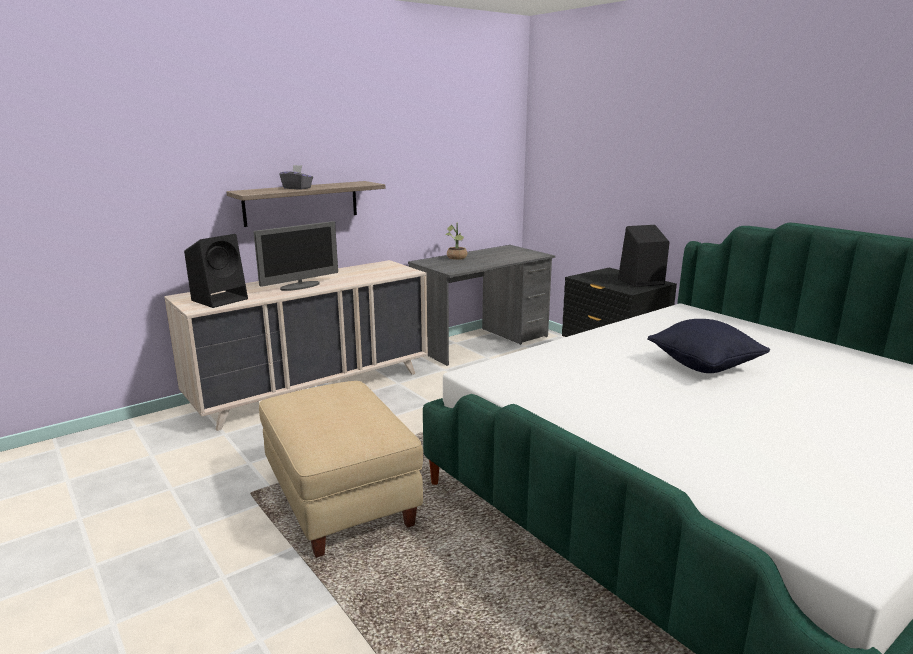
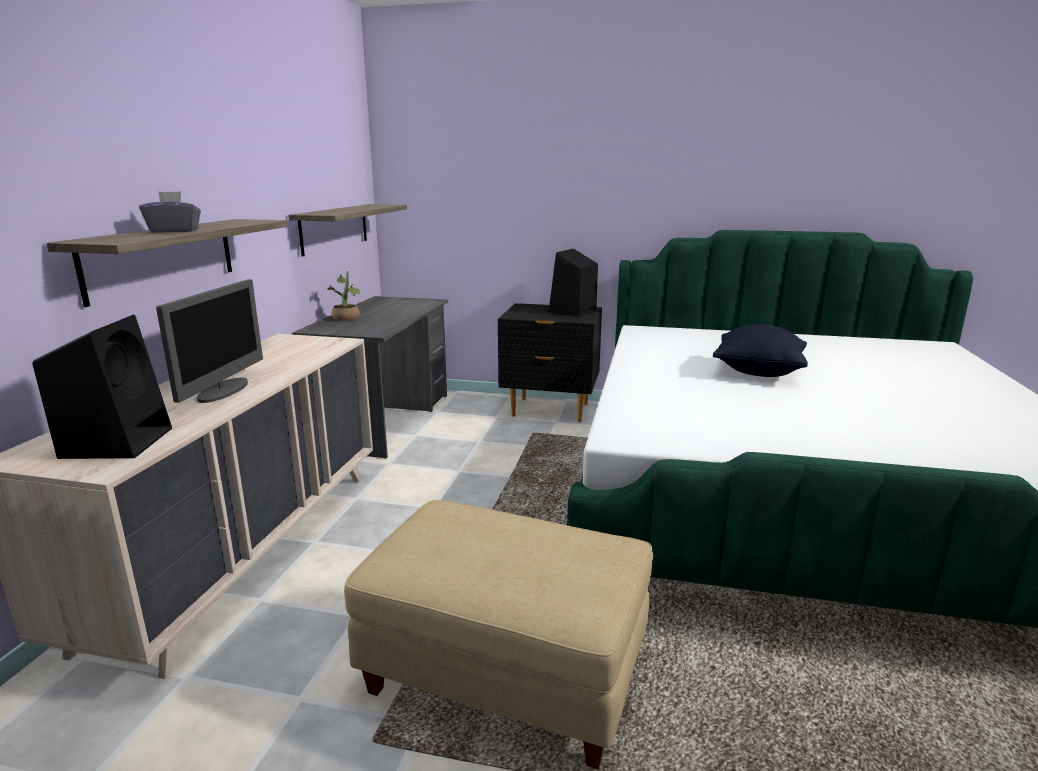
camera: 40 degrees left, 0 degrees up
(468, 189) = (334, 228): none -> shelf

